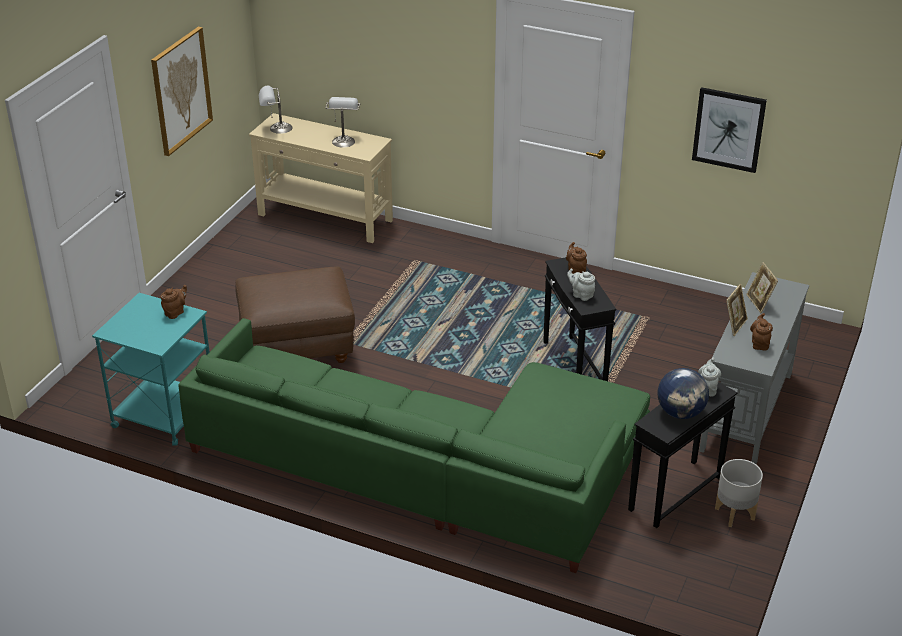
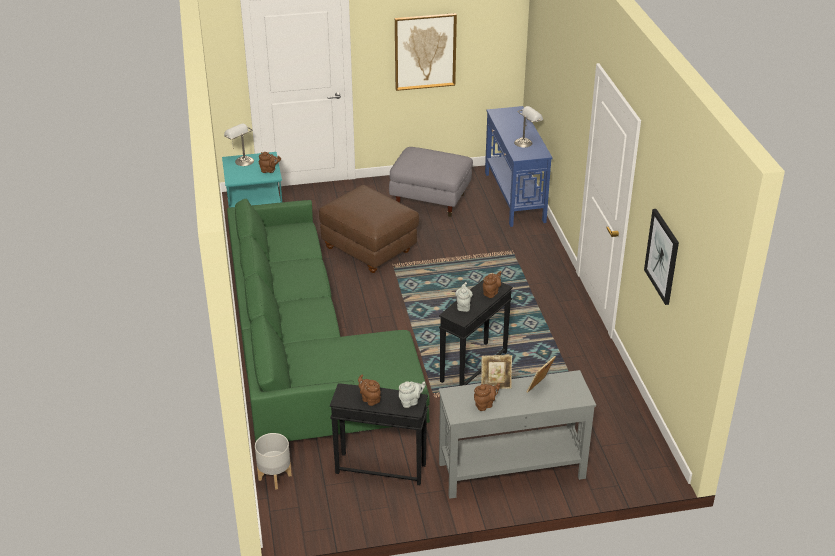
camera: 55 degrees right, 0 degrees up
(262, 268) = (431, 201): none -> grey ottoman
(276, 128) = (505, 115): white table lamp -> white table lamp (241, 160)
(325, 218) = (514, 197): beige console table -> blue console table
(681, 413) = (370, 399): globe -> brown teapot
(734, 514) = (385, 506): grey planter -> grey planter (274, 477)

